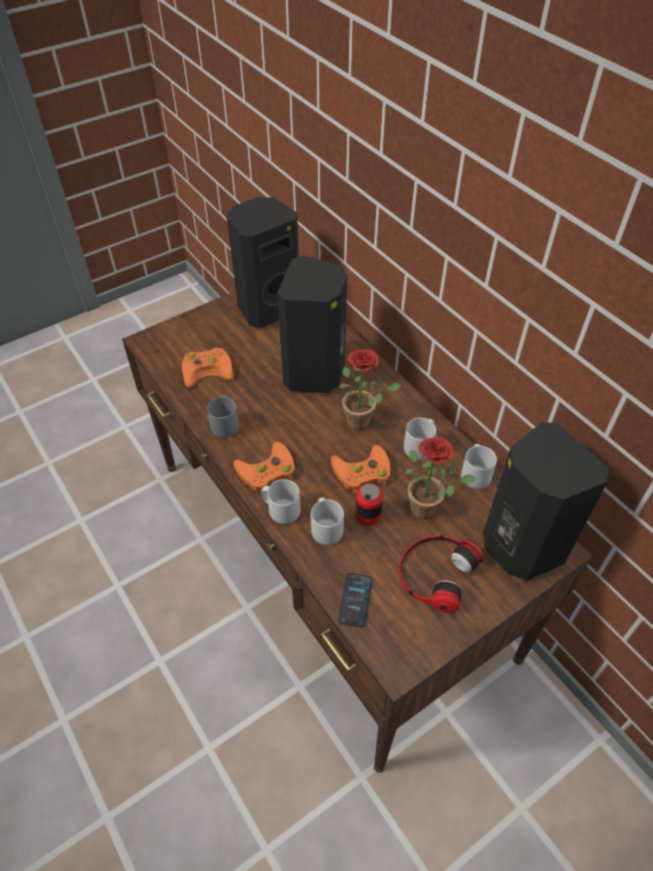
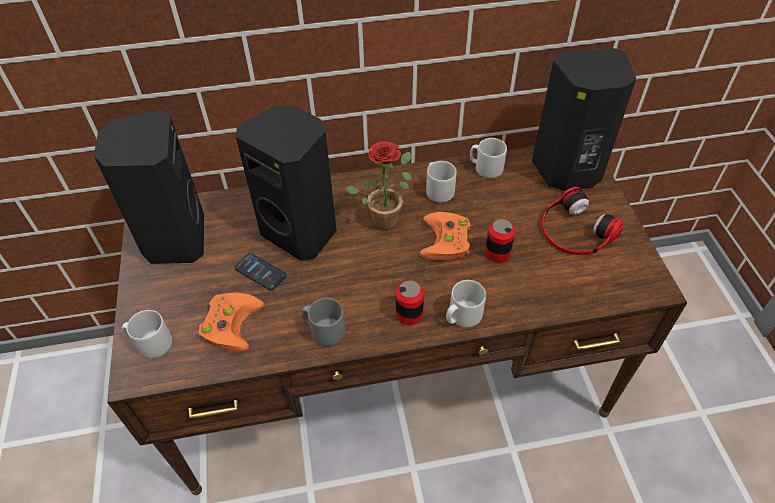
camera: 65 degrees left, 0 degrees up
(266, 472) = (409, 314): orange game controller -> can
(326, 528) = (499, 288): grey mug -> grey mug (151, 343)
(355, 600) = (584, 293): phone -> phone (260, 272)
(428, 508) = (508, 210): potted plant -> none

